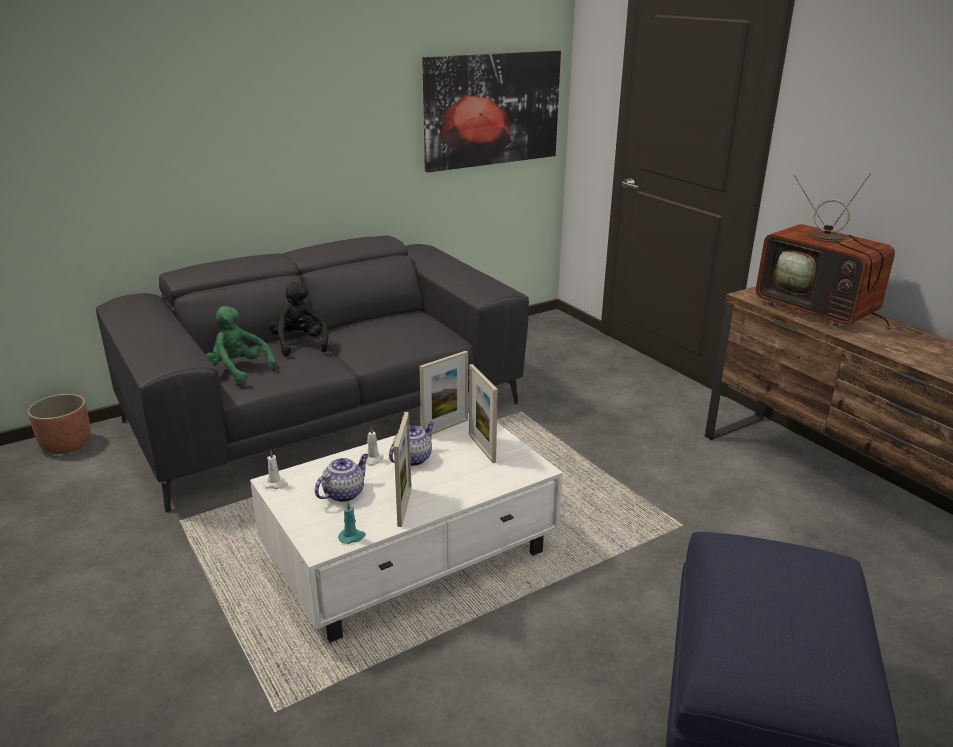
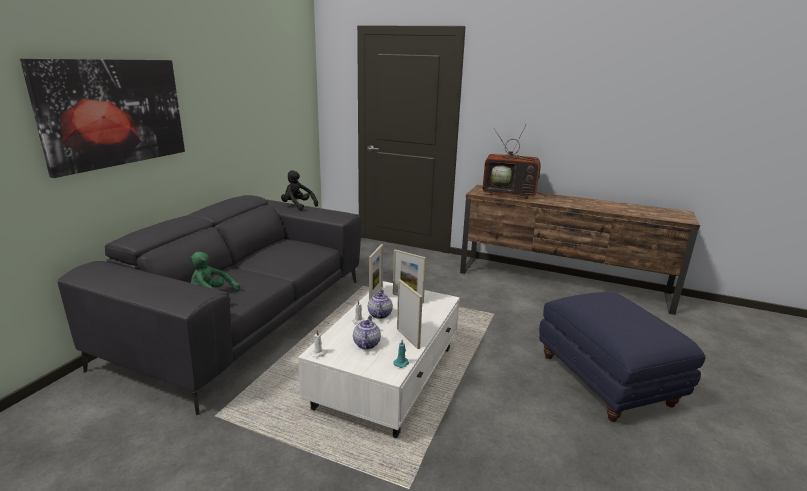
camera: 35 degrees left, 5 degrees down
(67, 445) = (48, 404): planter -> none
(300, 344) = (234, 272): black plush toy -> black plush toy (297, 206)
(492, 109) = (285, 111): picture -> picture (114, 113)

